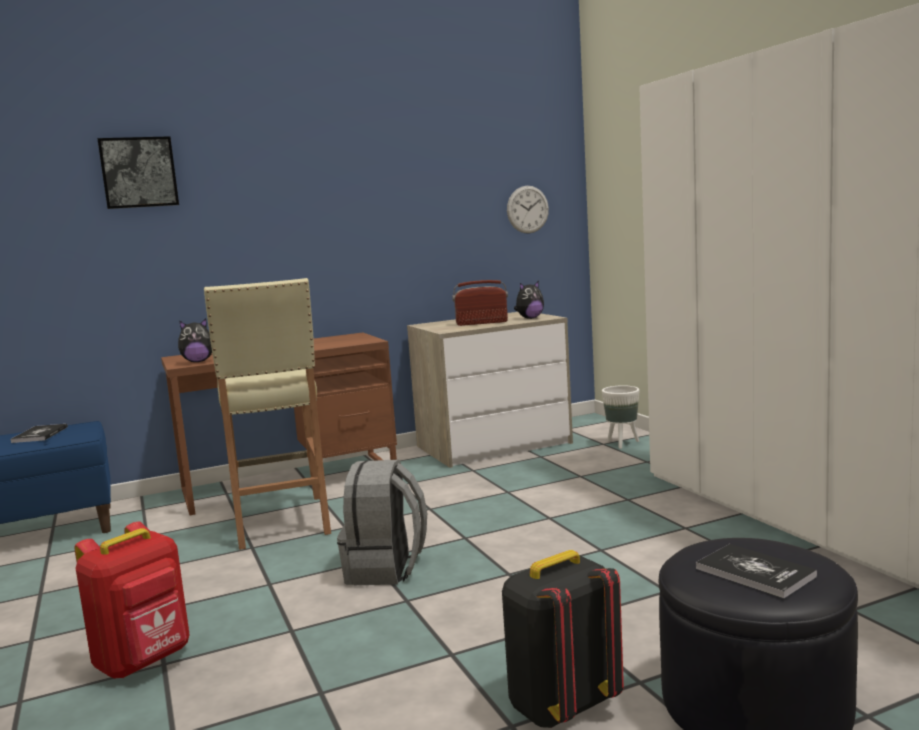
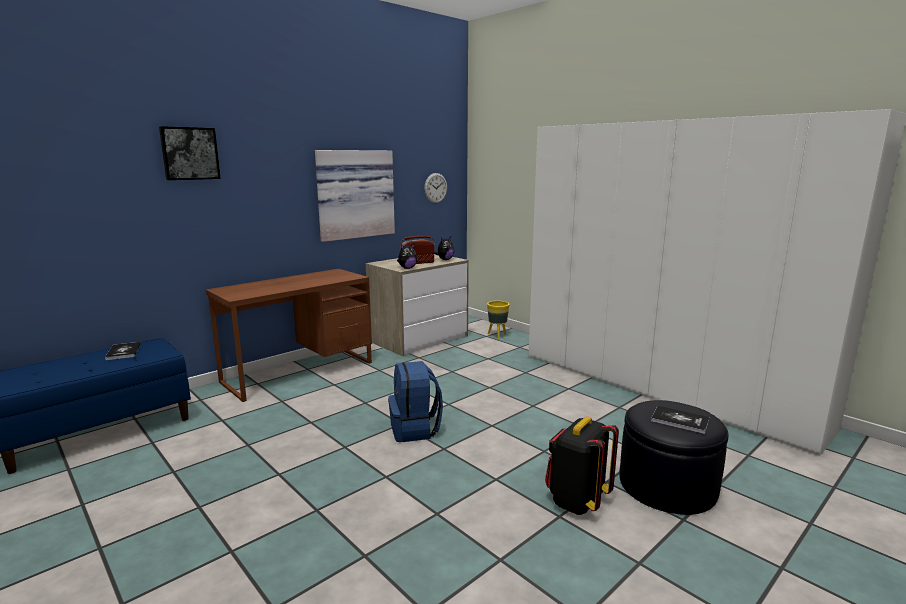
camera: 20 degrees left, 5 degrees up
(145, 661) = (301, 510): red backpack -> none
(198, 361) = (246, 294): plush toy -> plush toy (407, 268)
(281, 522) = (317, 402): beige stool -> none
(386, 222) = (354, 194): none -> picture
(386, 570) = (415, 430): grey backpack -> blue backpack
(622, 443) = (497, 335): white planter -> yellow planter

